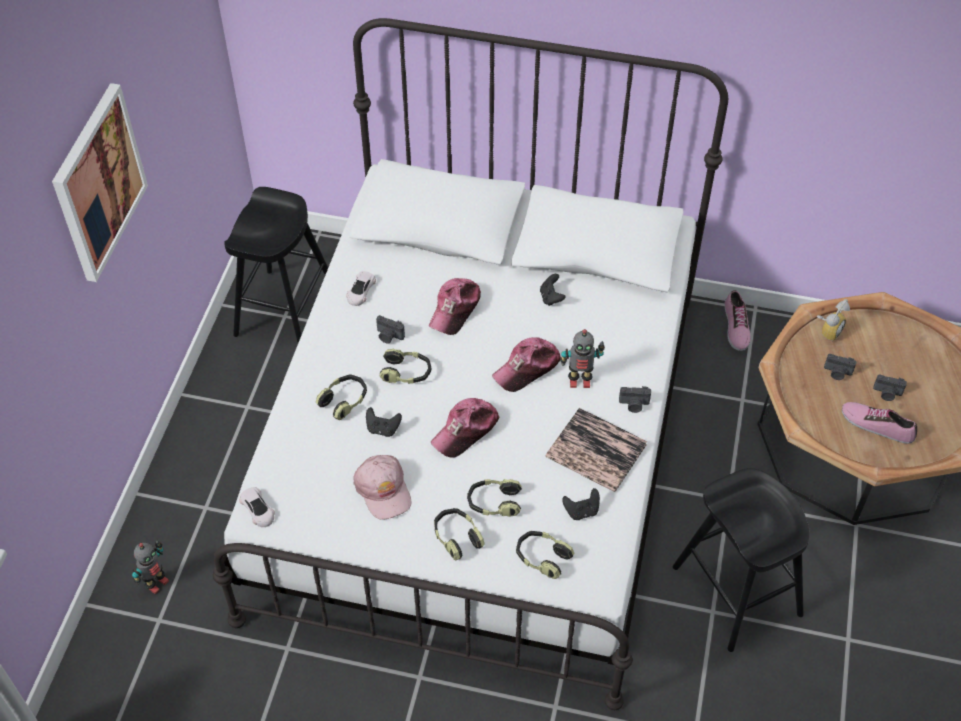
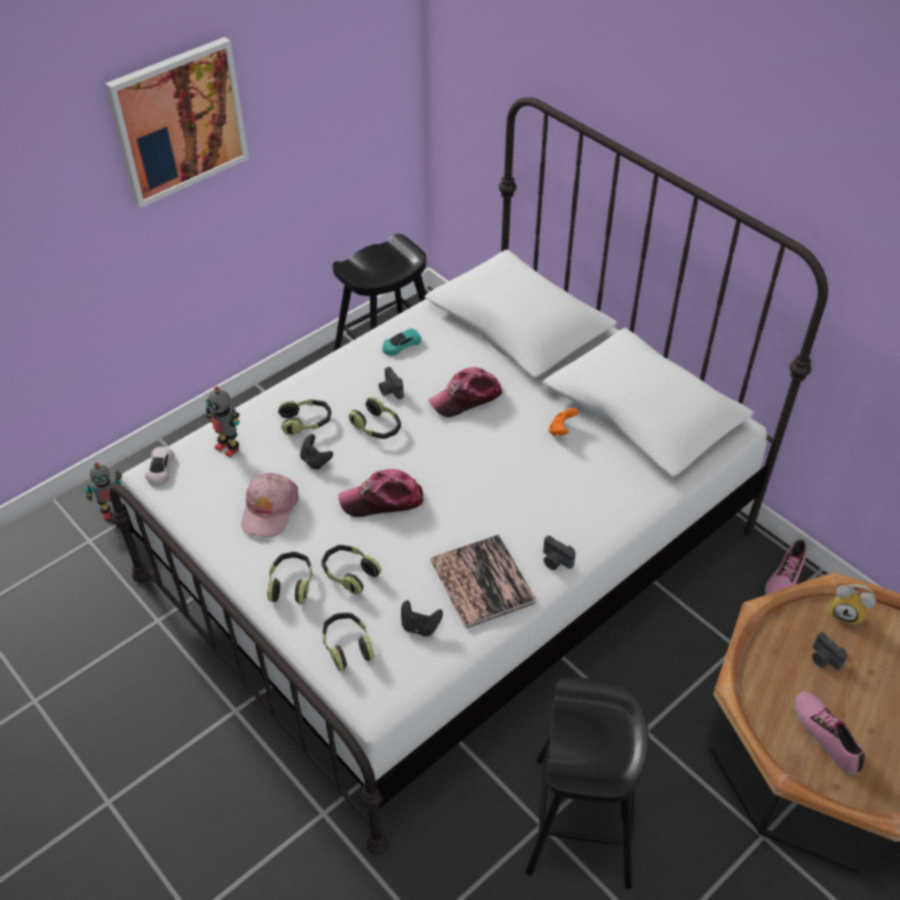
camera: 35 degrees right, 5 degrees down
(361, 291) = (401, 345): white toy car -> turquoise toy car
(527, 368) = (484, 478): cap -> none
(551, 297) = (561, 430): black game controller -> orange game controller
(579, 381) = (523, 513): toy robot -> toy robot (228, 447)
(828, 330) = (847, 613): alarm clock -> alarm clock turned 45 degrees clockwise
(887, 393) = (864, 710): camera -> none

